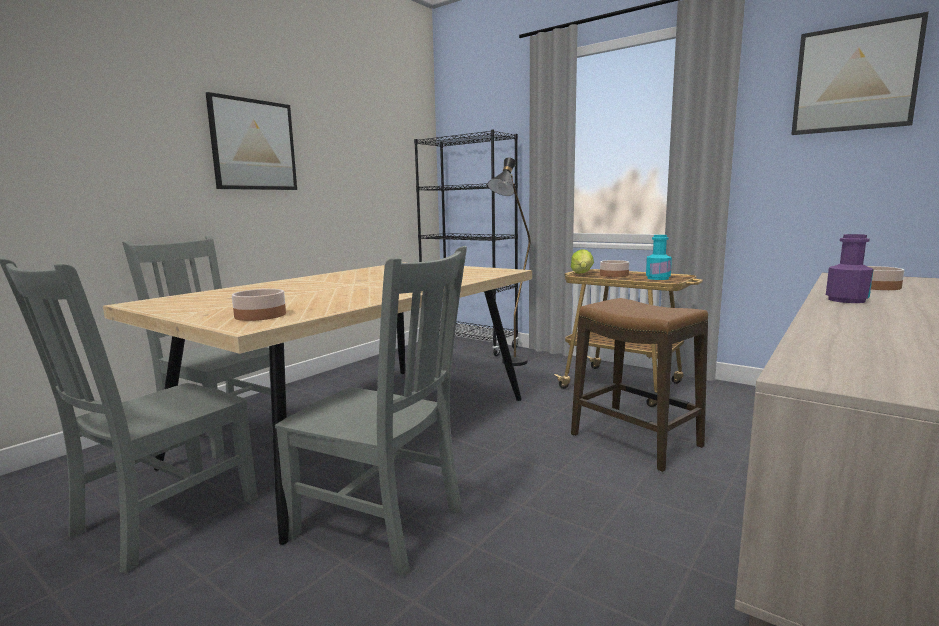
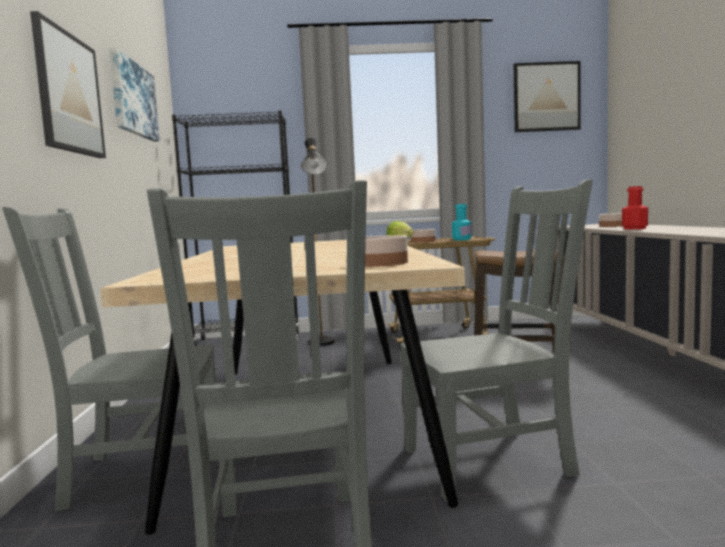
camera: 40 degrees left, 5 degrees down
(356, 134) = (133, 99): none -> picture
(846, 300) = (634, 228): purple bottle -> red bottle

